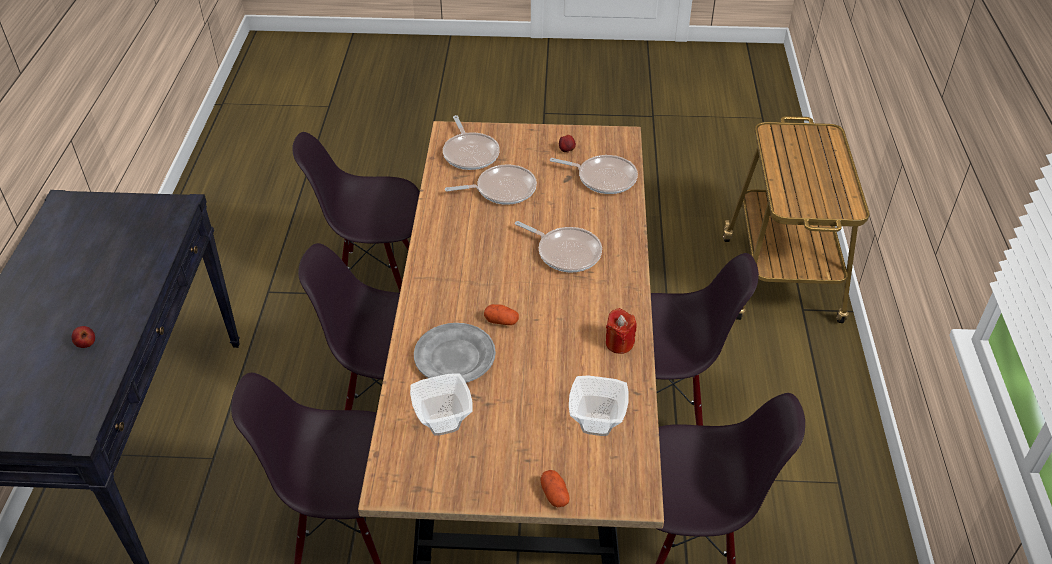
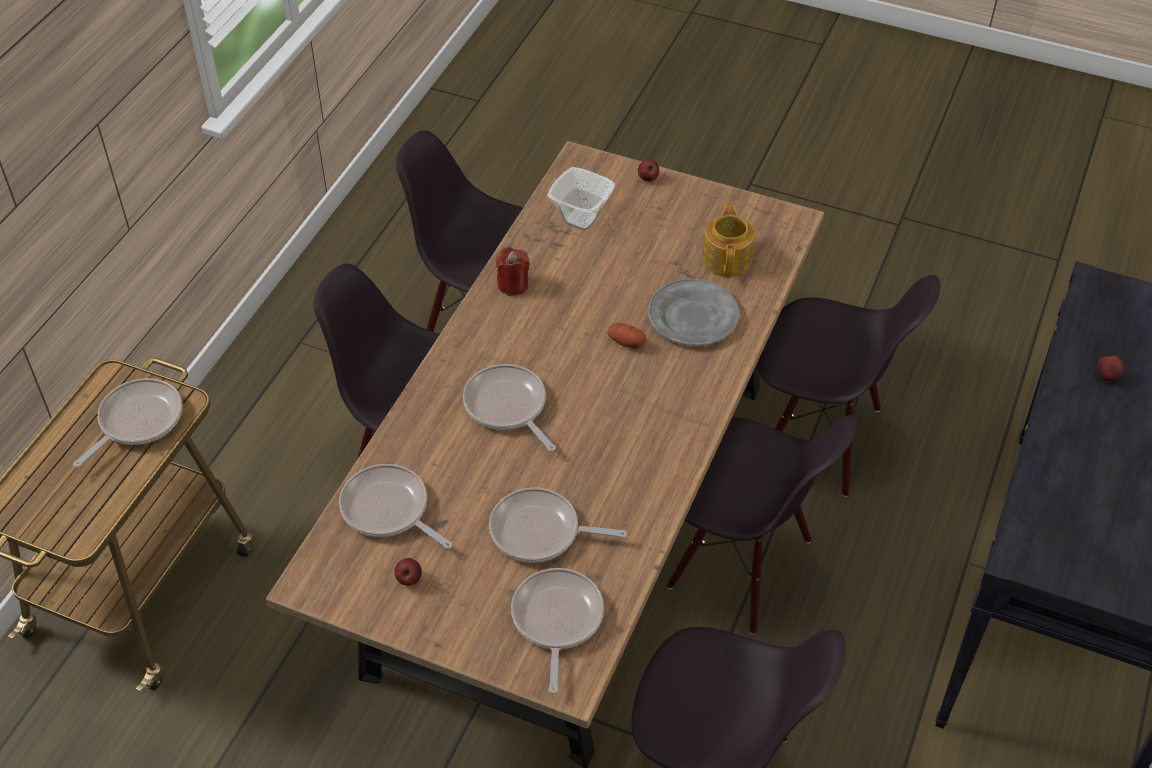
camera: 160 degrees left, 5 degrees up
(442, 422) = (727, 258): bowl -> teapot
(555, 494) = (648, 178): potato -> apple
(804, 189) = (137, 421): none -> frying pan

